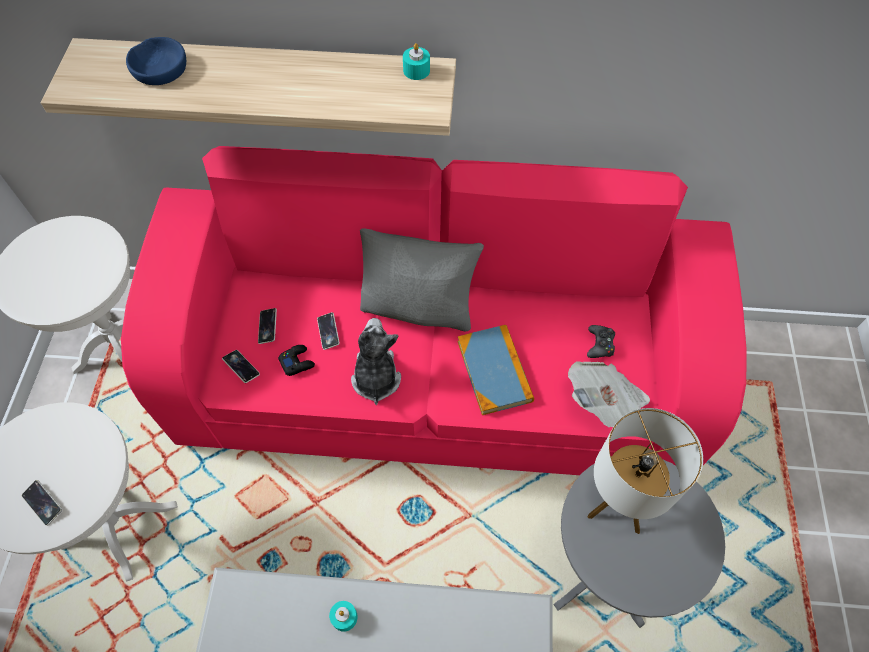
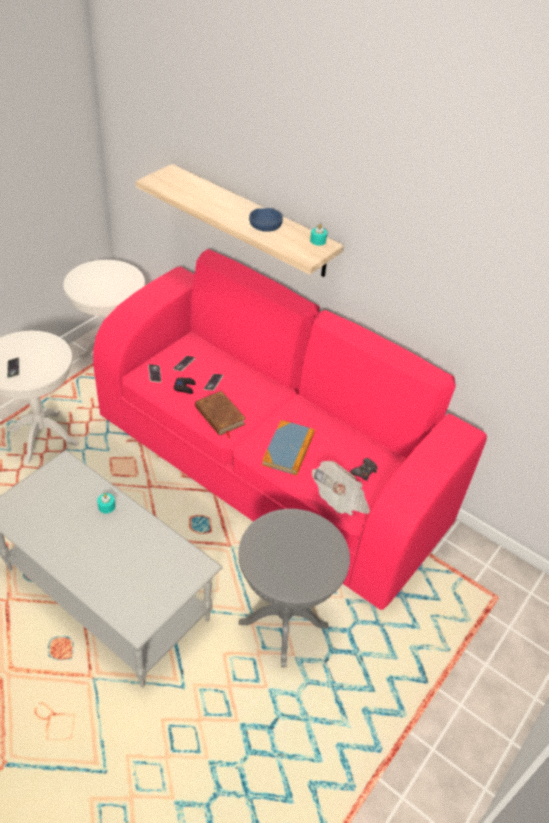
camera: 30 degrees right, 15 degrees down
(160, 68) = (198, 190): blue bowl -> blue bowl (265, 224)
(375, 377) = (219, 416): plush toy -> brown book
(419, 307) = (273, 398): grey pillow -> none
(618, 500) = (293, 532): table lamp -> none

